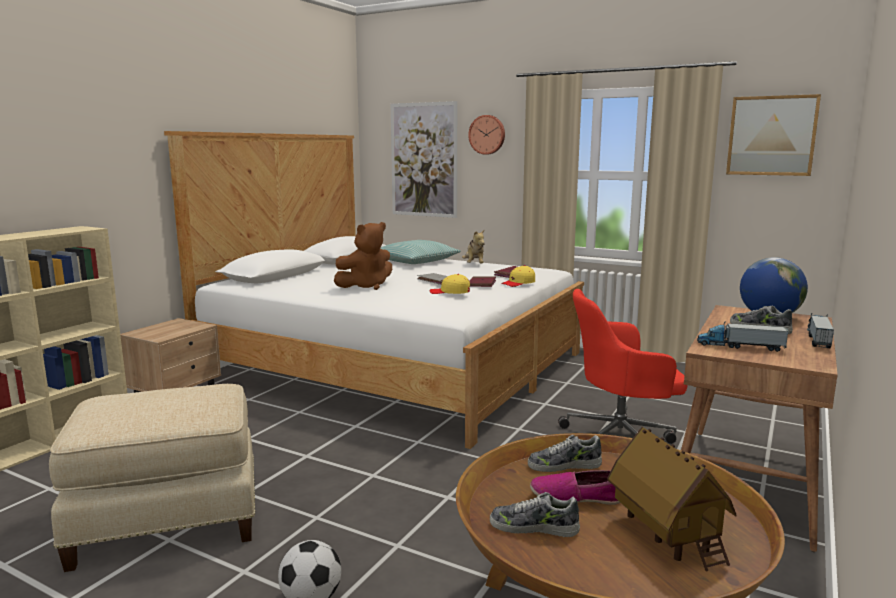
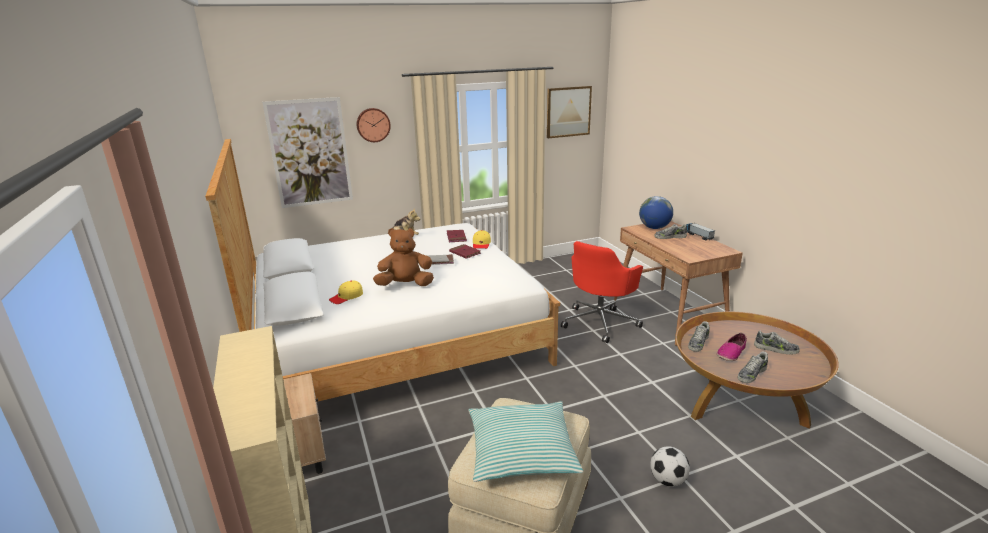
camera: 50 degrees left, 10 degrees up
(366, 286) = (405, 285): brown plush toy -> brown plush toy turned 105 degrees counterclockwise
(416, 261) = (356, 248): pillow -> pillow (521, 451)
(450, 292) = (478, 268): yellow cap -> yellow cap (346, 297)
(666, 535) = (776, 349): toy house -> shoe
(740, 346) = (692, 251): toy truck -> none

